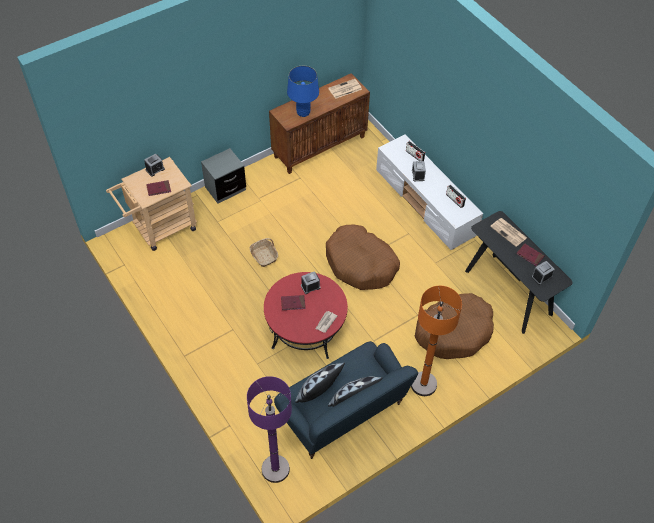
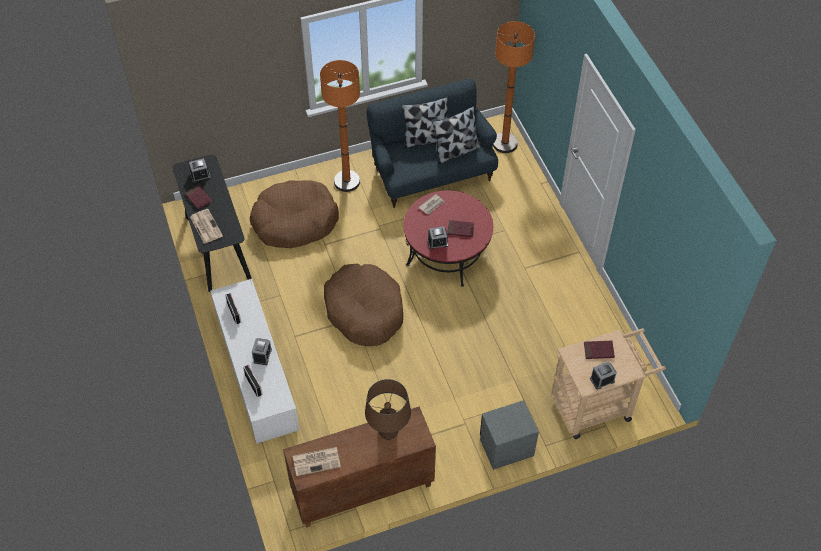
camera: 165 degrees left, 0 degrees up
(263, 256) = (474, 343): basket -> none
(275, 469) = (505, 143): purple floor lamp -> orange floor lamp
(303, 112) = (388, 431): blue table lamp -> brown table lamp

